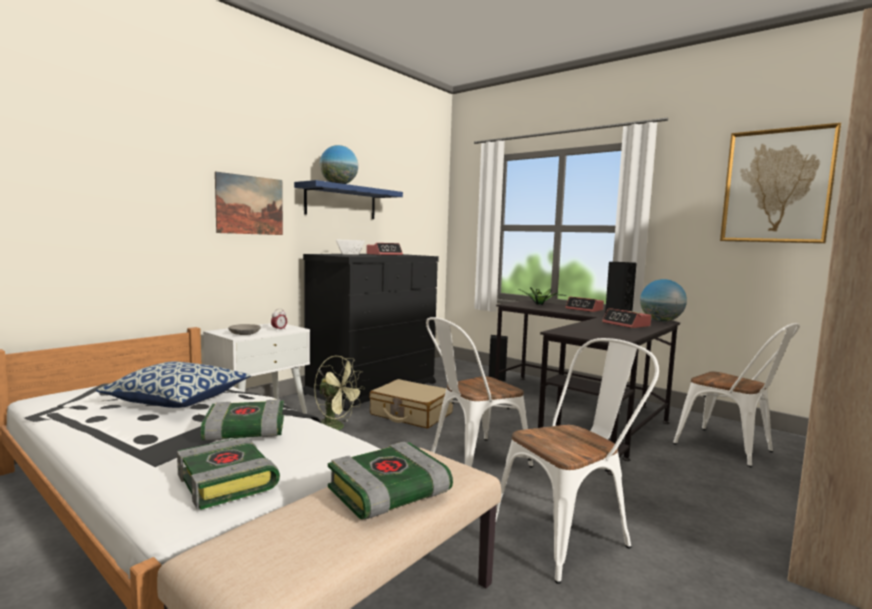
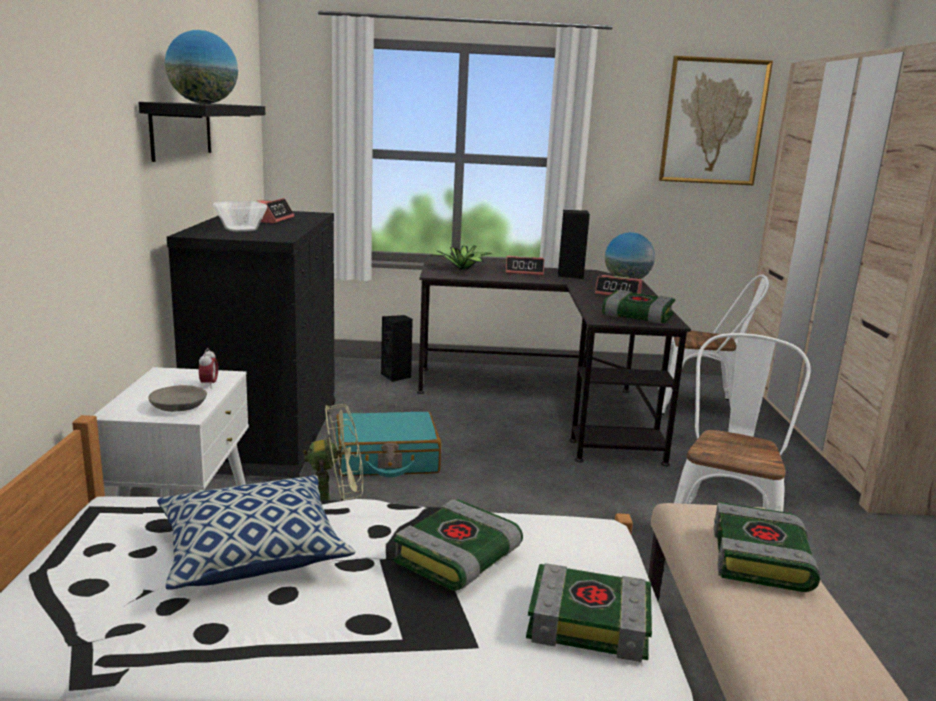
camera: 40 degrees left, 10 degrees up
(250, 205) = (100, 159): picture -> none
(341, 202) = (181, 130): blue shelf -> black shelf
(411, 414) = (386, 459): beige suitcase -> turquoise suitcase
(472, 461) = (545, 497): white chair -> none
(597, 334) = (636, 316): none -> book

